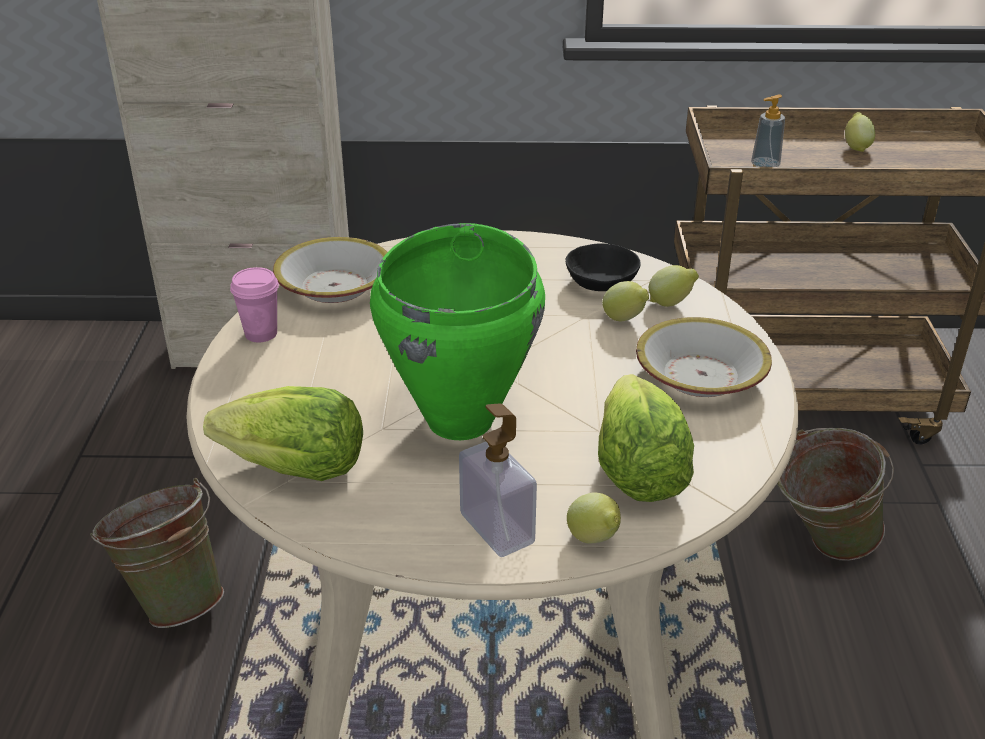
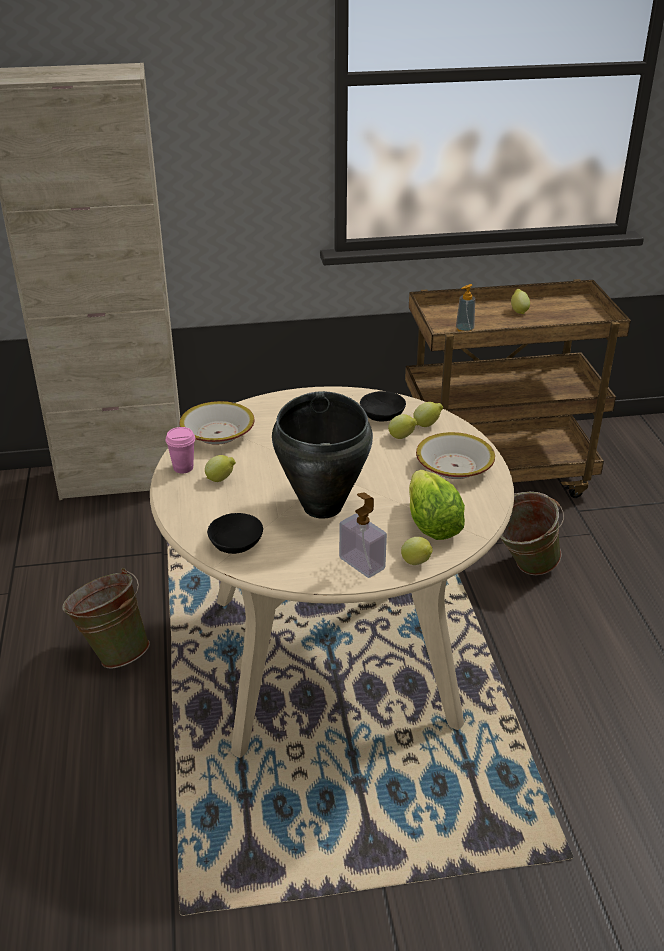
camera: 10 degrees left, 0 degrees up
(296, 469) = (237, 544): lettuce -> black bowl
(312, 358) = (221, 479): none -> lemon
(461, 419) = (323, 506): green cooking pot -> black cooking pot

